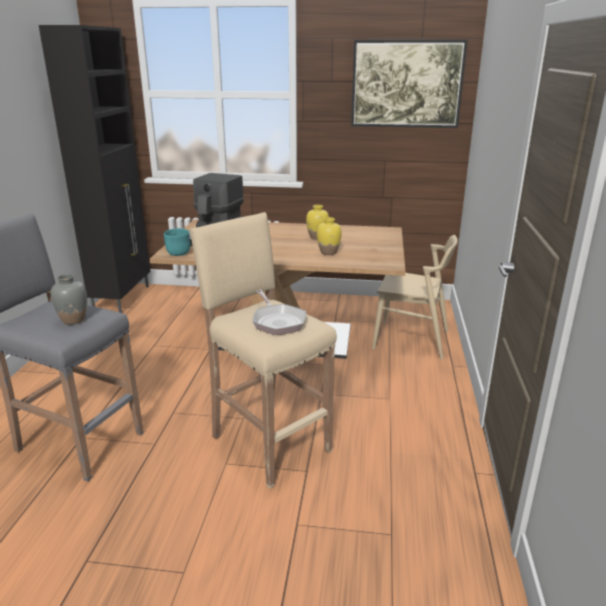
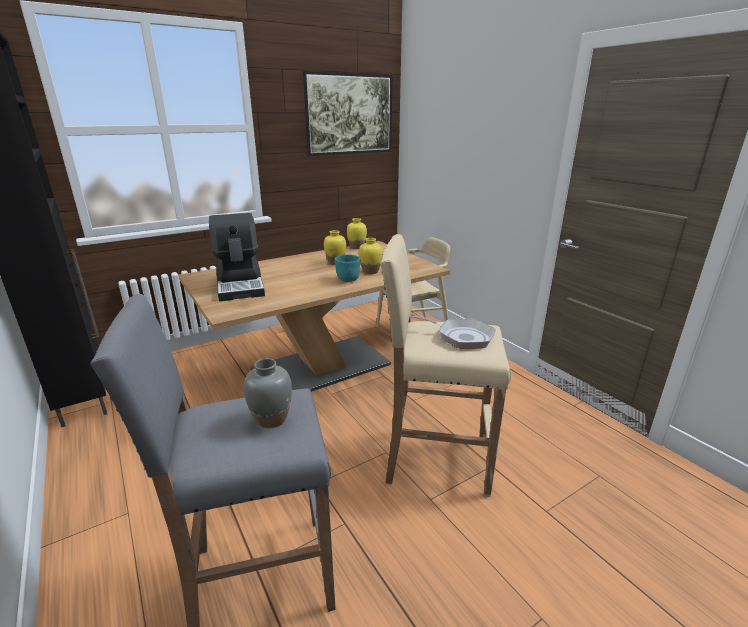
camera: 40 degrees left, 0 degrees up
(178, 254) = (236, 310): turquoise bowl -> turquoise bowl (347, 280)
(365, 228) = (357, 247): none -> yellow vase

